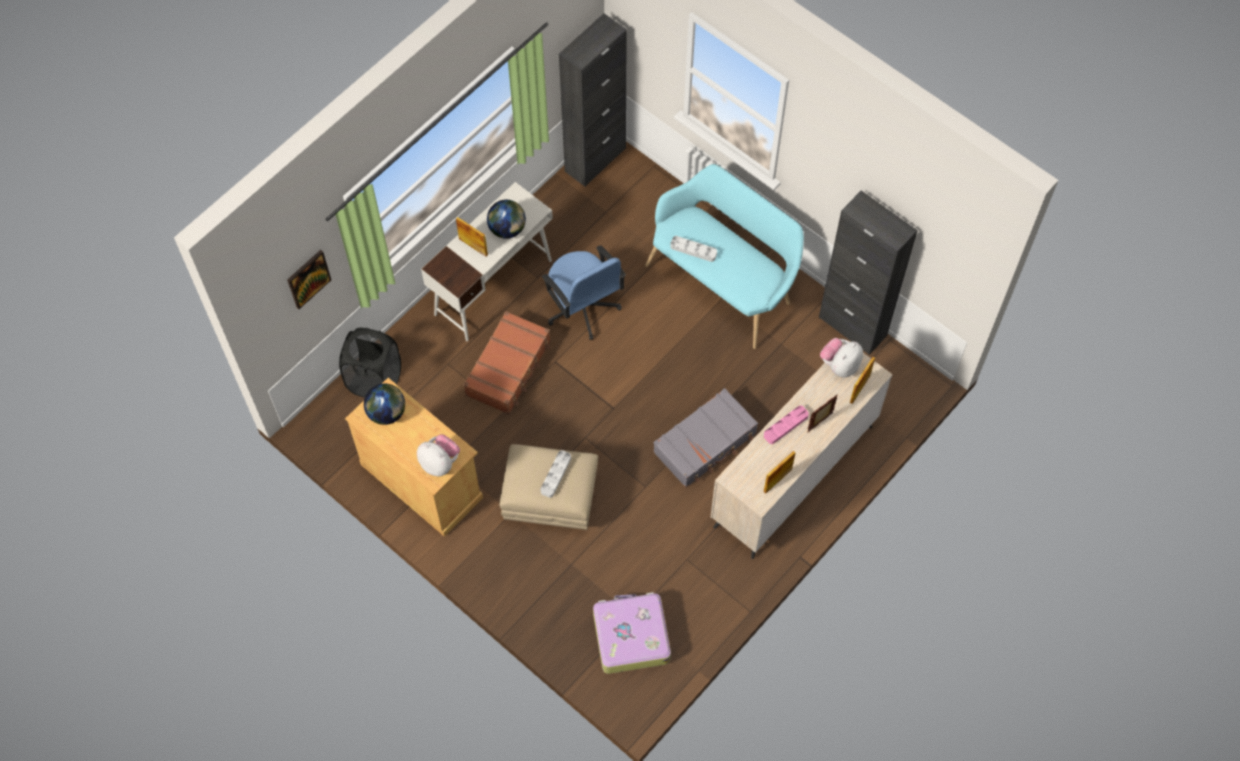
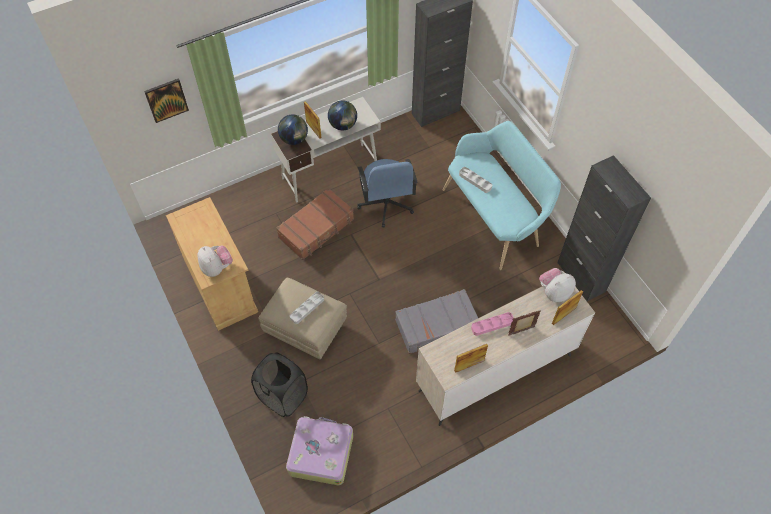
camera: 20 degrees right, 5 degrees down
(375, 381) = (221, 209): black laundry basket -> black laundry basket (283, 396)
(387, 412) = (196, 220): globe -> globe (294, 139)

